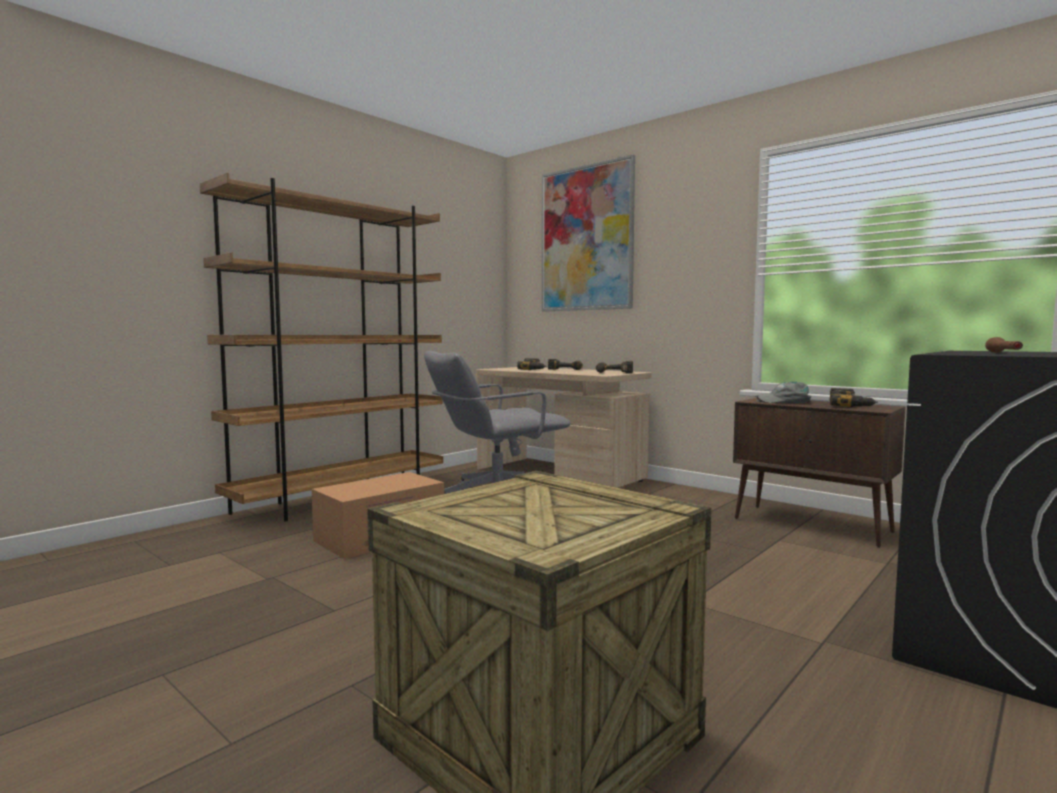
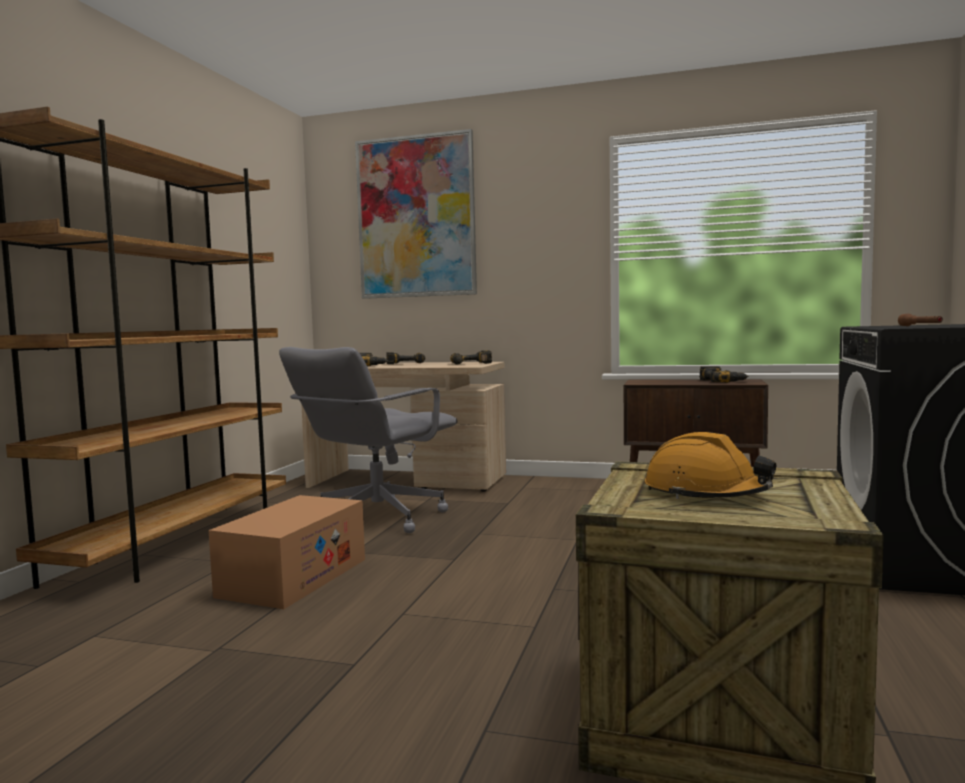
camera: 25 degrees left, 0 degrees up
(520, 509) = (705, 494): none -> orange hard hat
(784, 401) = (662, 381): grey cap -> none

